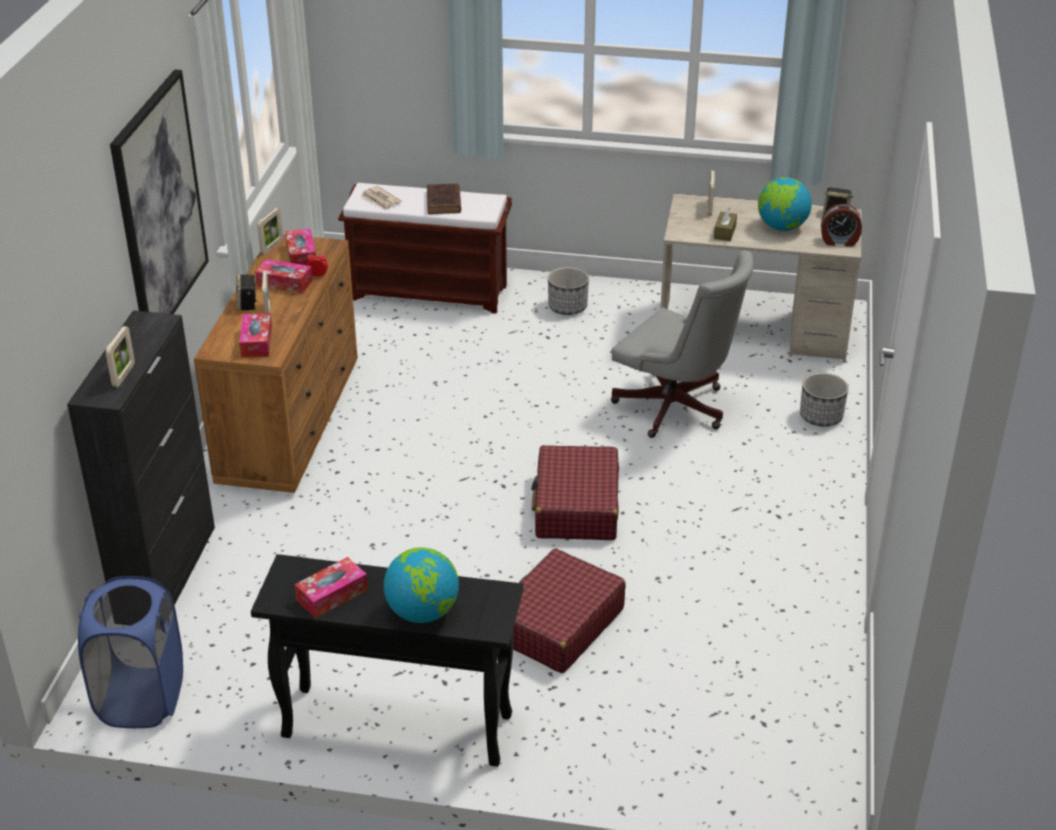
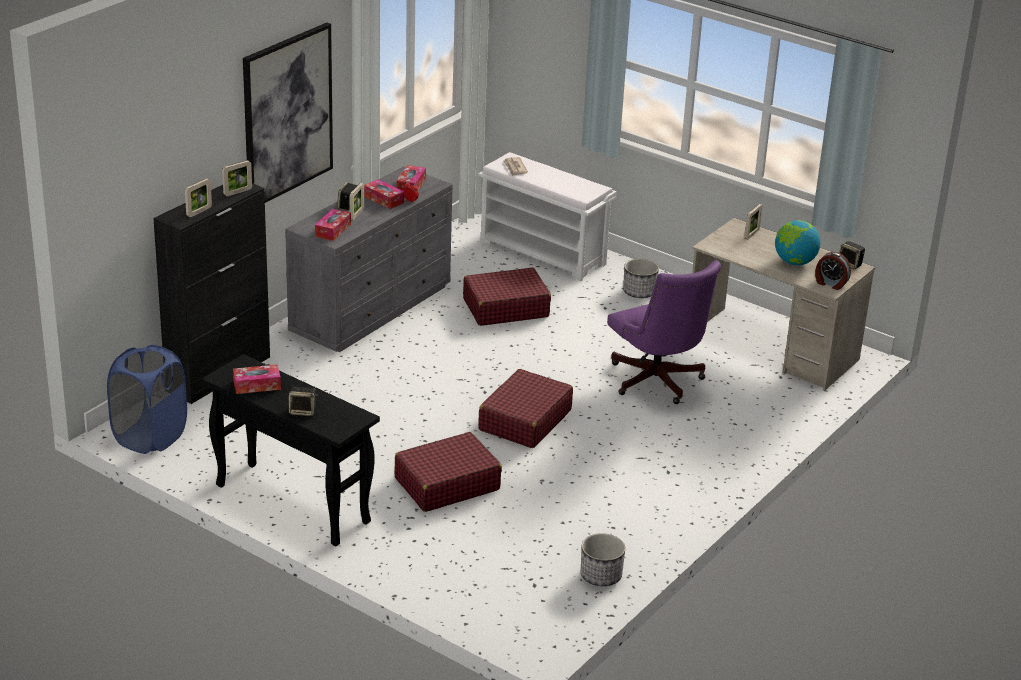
camera: 25 degrees right, 5 degrees down
(272, 247) = (396, 174): picture frame -> picture frame (237, 192)
(290, 421) = (372, 309): brown dresser -> grey dresser
(423, 612) = (303, 411): globe -> speaker
(430, 292) = (544, 253): brown bench -> white bench
(441, 371) = (505, 308): none -> red suitcase
(443, 203) = (559, 181): brown book -> none
(677, 410) = (658, 383): grey office chair -> purple office chair
(724, 232) = (745, 254): brown tissue box -> none
(821, 416) = (767, 420): planter -> planter (601, 576)

